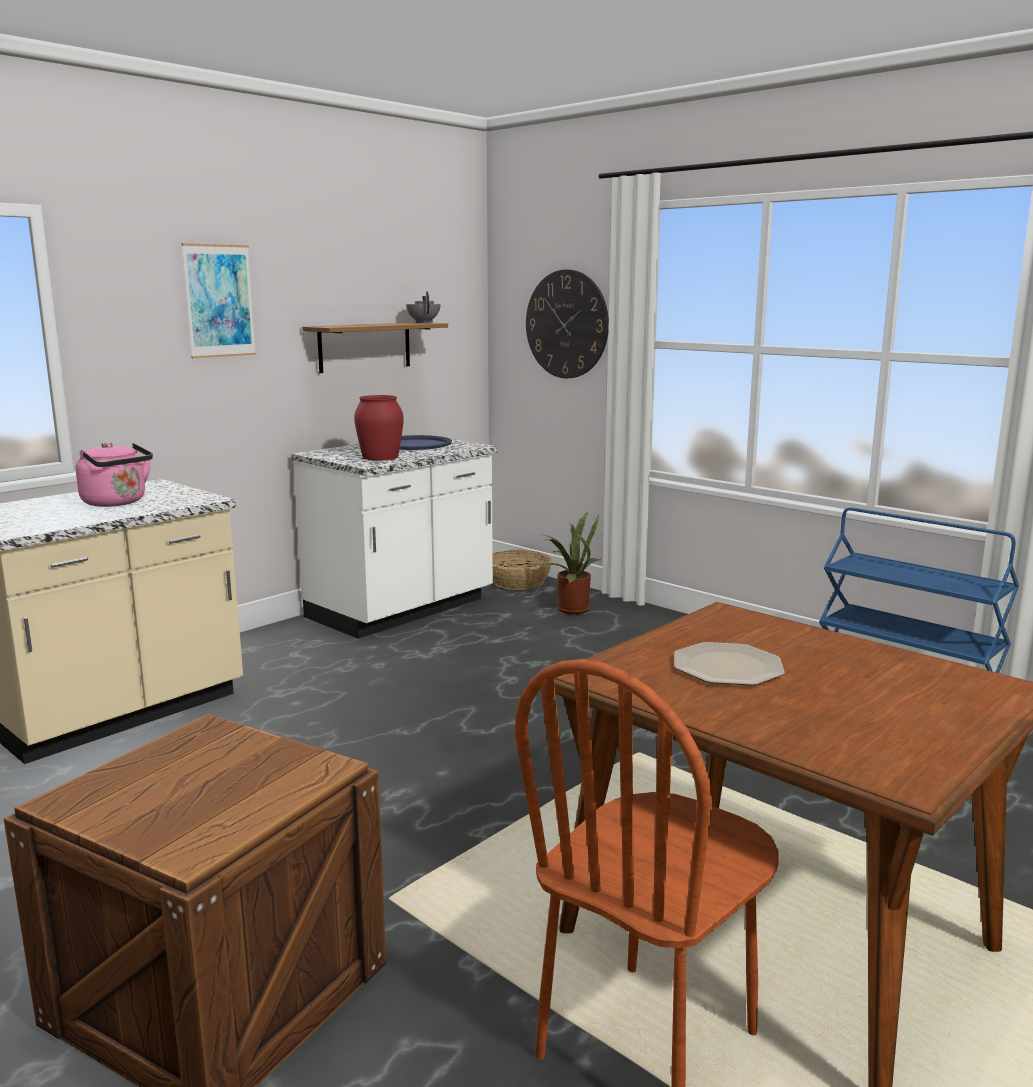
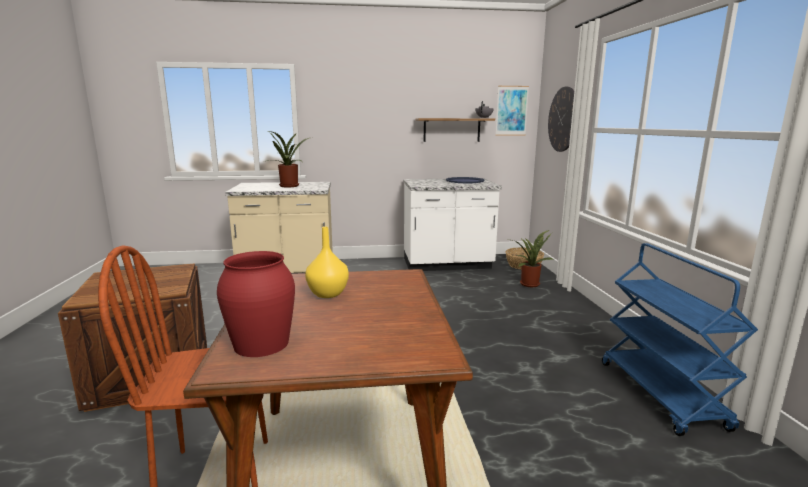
camera: 40 degrees right, 0 degrees up
(117, 503) = (290, 186): pink kettle -> potted plant
(219, 301) = (372, 105): picture -> picture (511, 111)
(380, 457) = (431, 183): red vase -> red vase (262, 343)
(728, 666) = (329, 294): plate -> yellow vase

